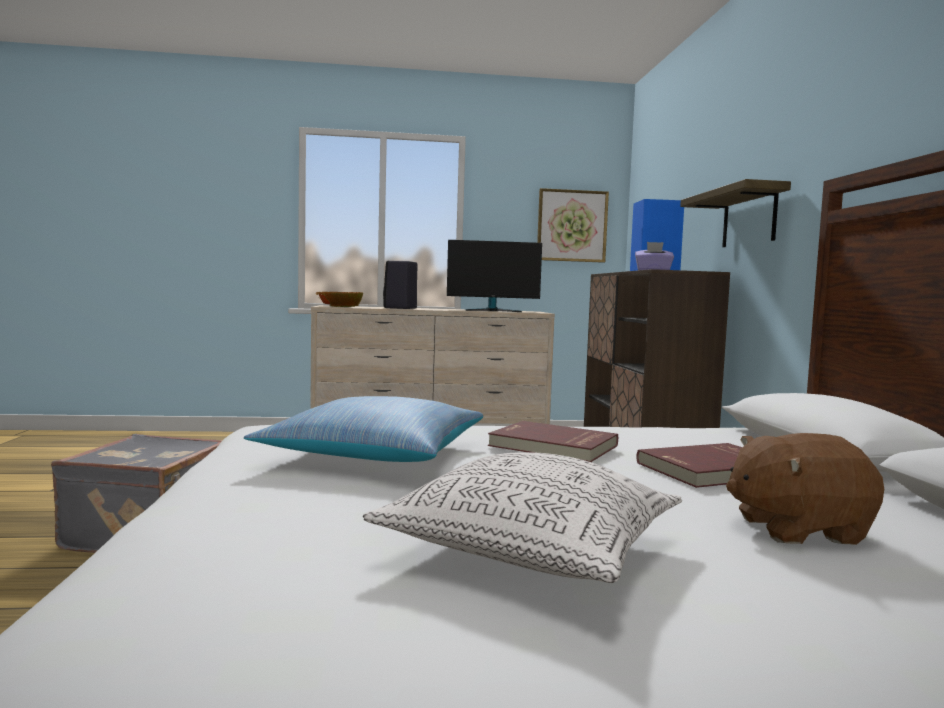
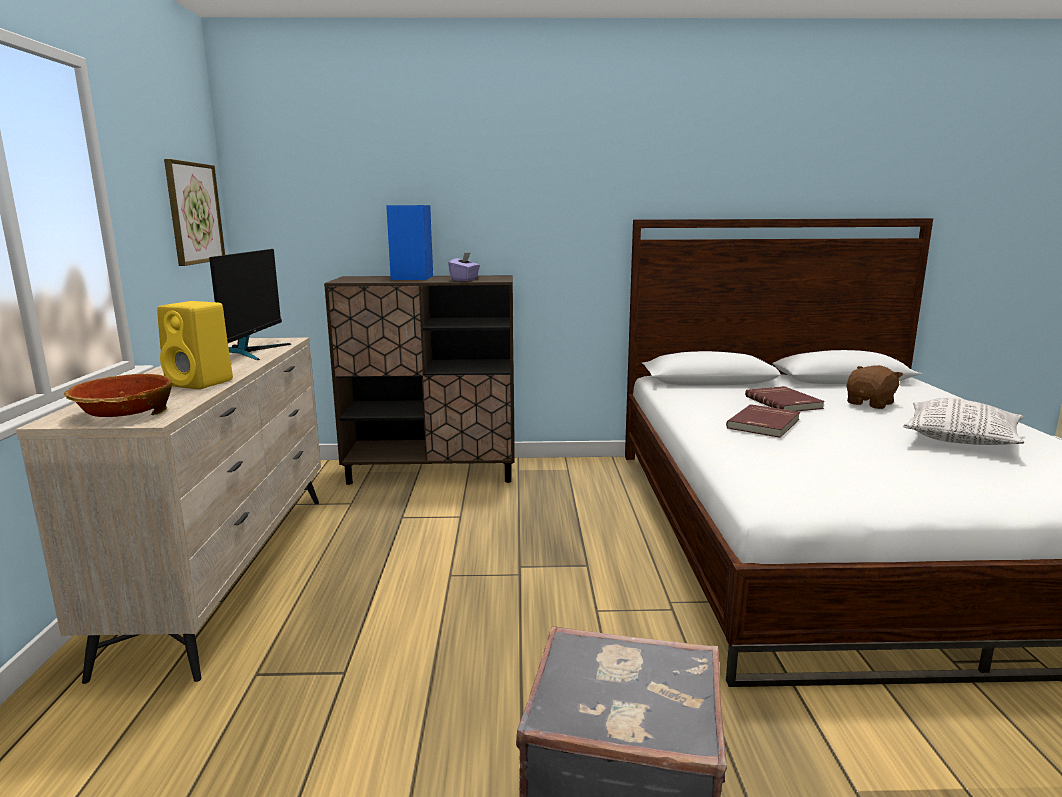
camera: 85 degrees left, 10 degrees up
(375, 452) = (836, 463): pillow -> none
(400, 308) = (202, 383): black speaker -> yellow speaker
(749, 218) = (524, 231): shelf -> none
(797, 529) = (870, 403): brown plush toy -> brown plush toy turned 135 degrees counterclockwise

